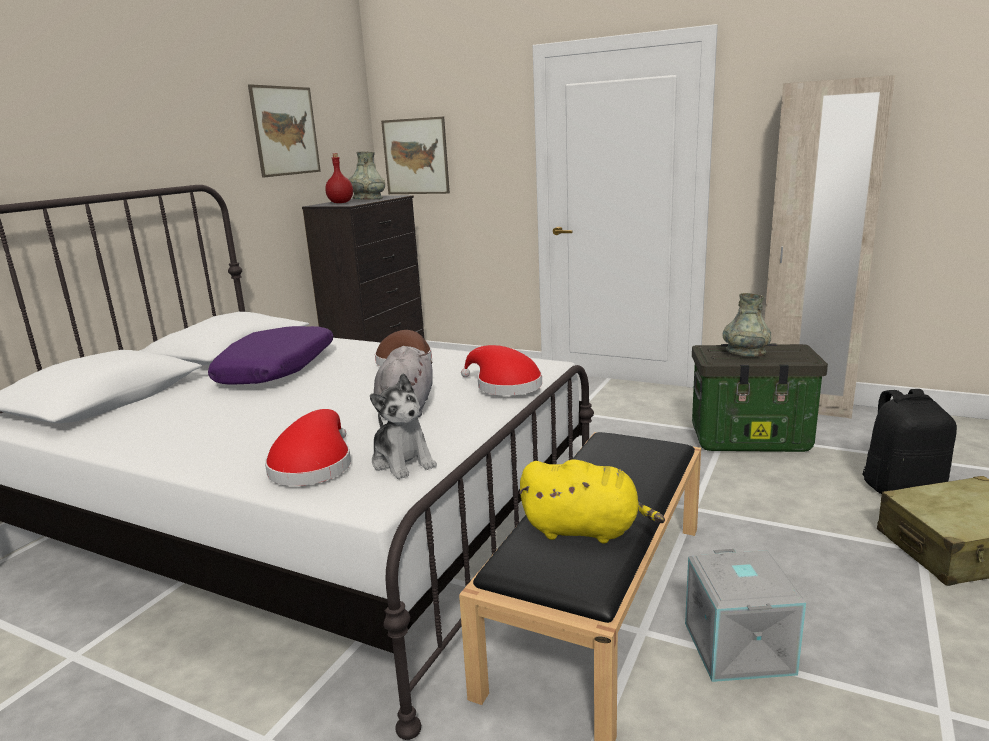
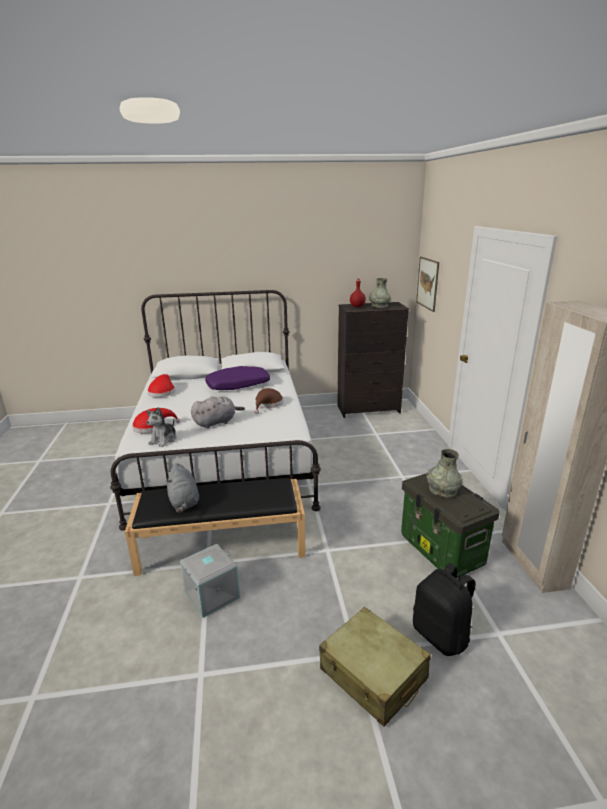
camera: 55 degrees right, 5 degrees up
(285, 131) = (340, 262): picture -> none
(504, 385) = (254, 433): red hat -> red hat (162, 392)
(585, 530) = (184, 502): yellow plush toy -> grey plush toy

